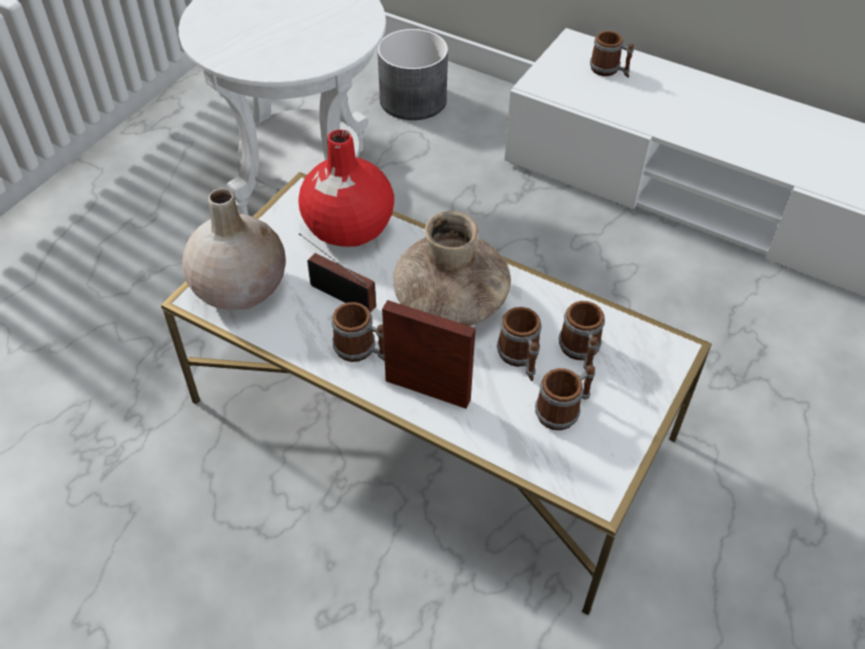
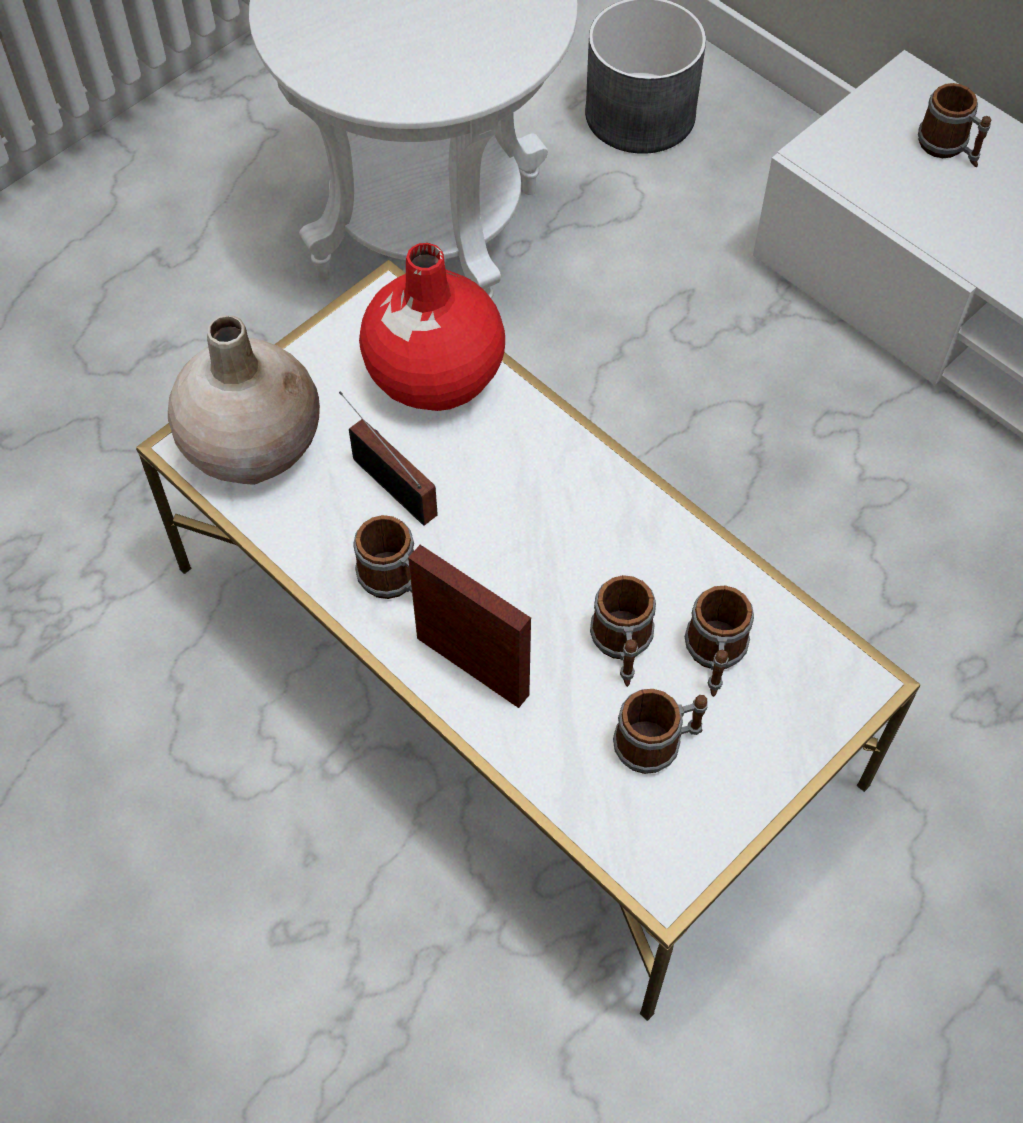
camera: 15 degrees right, 10 degrees up
(451, 301) = (549, 529): brown vase -> none

